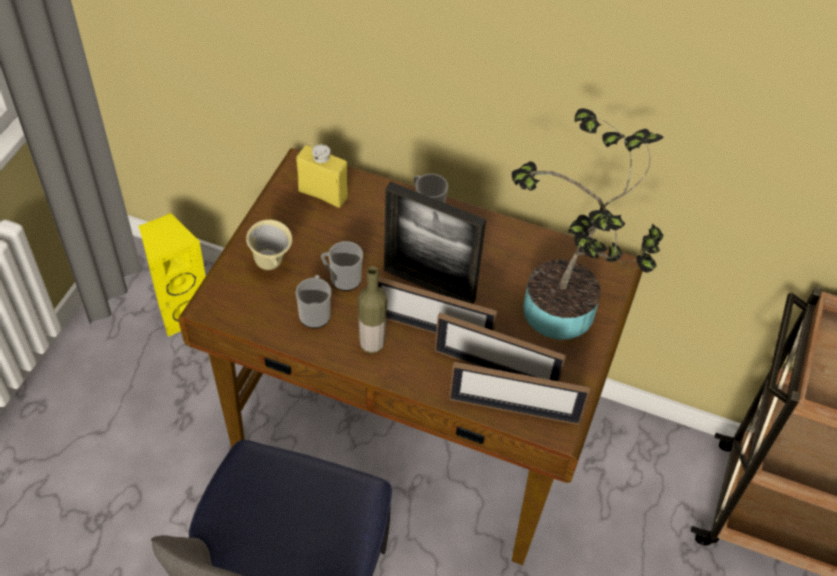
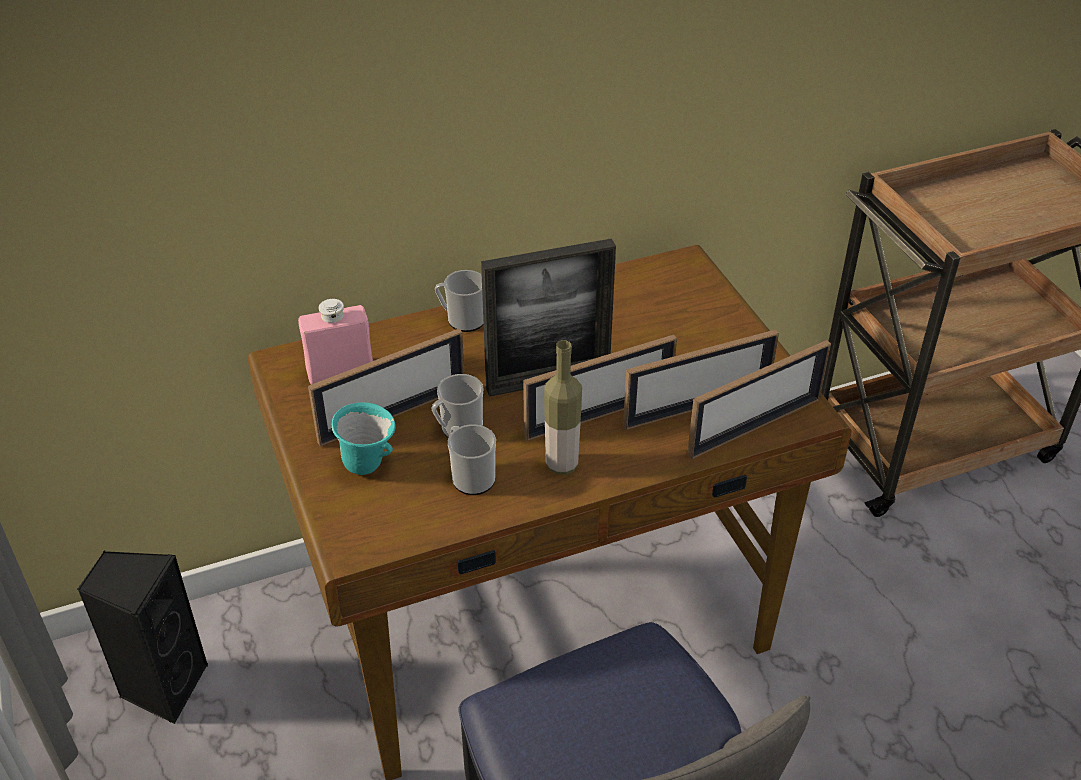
camera: 40 degrees left, 10 degrees down
(182, 311) = (163, 686): yellow speaker -> black speaker
(272, 264) = (368, 465): beige mug -> turquoise mug
(319, 242) = (393, 414): none -> picture frame
(323, 194) = (340, 371): yellow bottle -> pink bottle
(566, 315) = (696, 325): potted plant -> none

